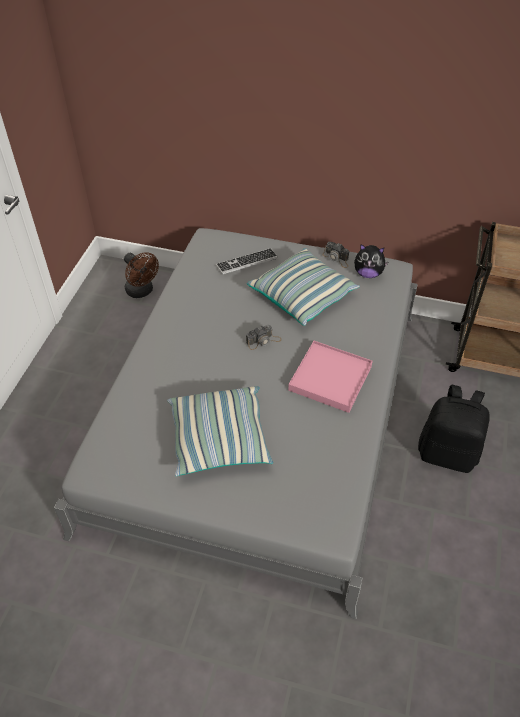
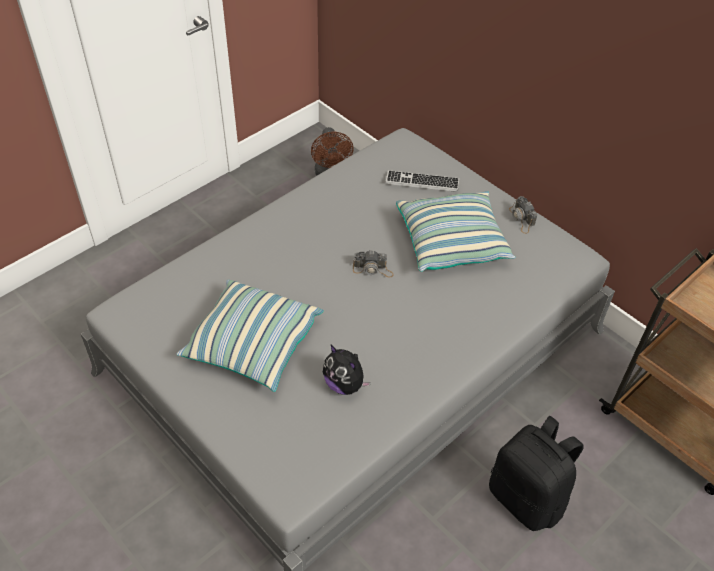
camera: 30 degrees right, 0 degrees up
(330, 378) = (412, 340): pink tray -> none
(368, 274) = (544, 250): plush toy -> plush toy (345, 384)

